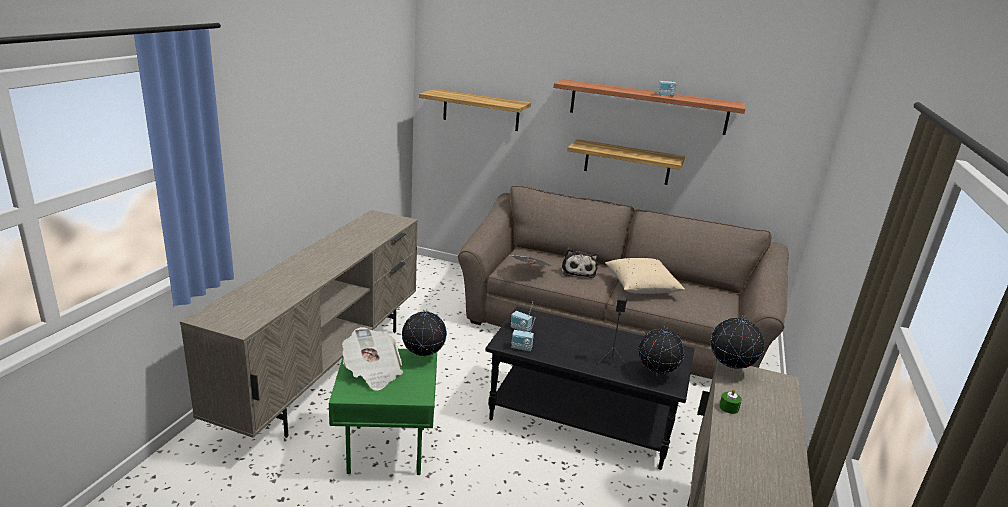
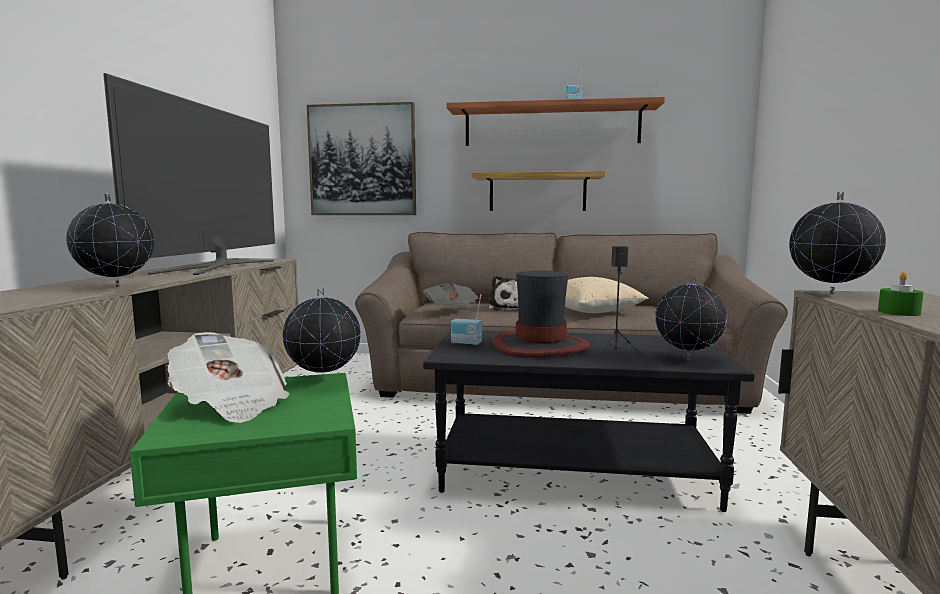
camera: 10 degrees left, 15 degrees down
(310, 282) = (116, 287): none -> globe
(363, 239) = (218, 267): none -> television
(481, 110) = (362, 160): shelf -> picture
(521, 348) = (478, 357): radio -> none
(568, 341) = (540, 346): none -> hat

